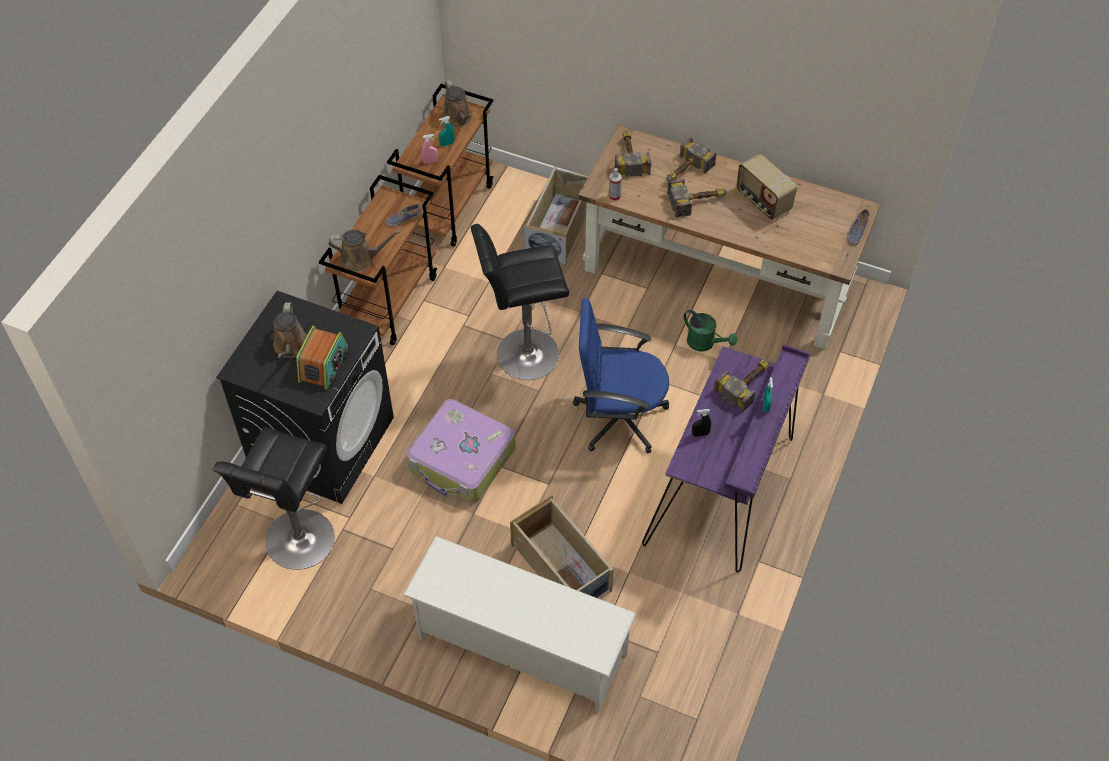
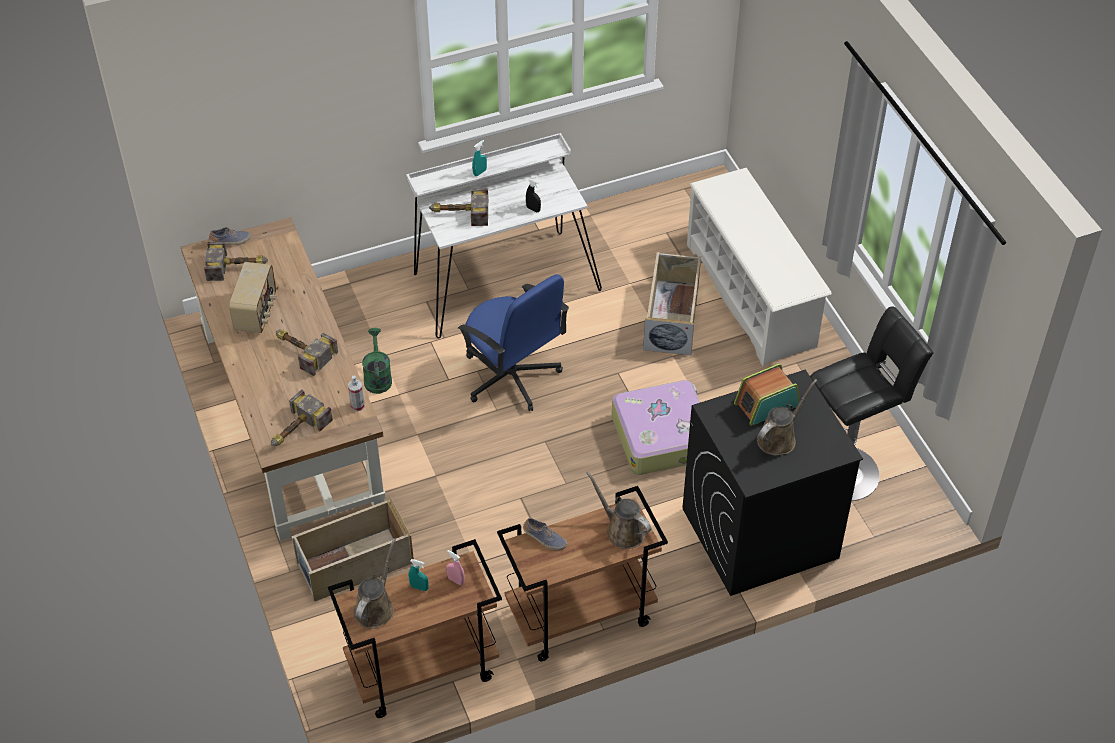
camera: 135 degrees left, 5 degrees down
(523, 355) = (524, 477): black stool -> none
(684, 171) = (274, 382): hammer -> hammer (238, 267)
(723, 489) = (503, 281): purple desk -> white desk

